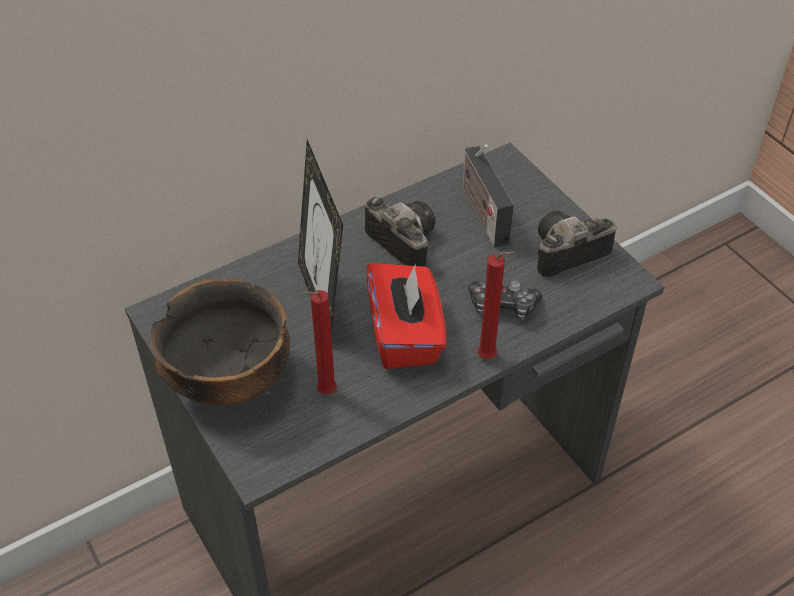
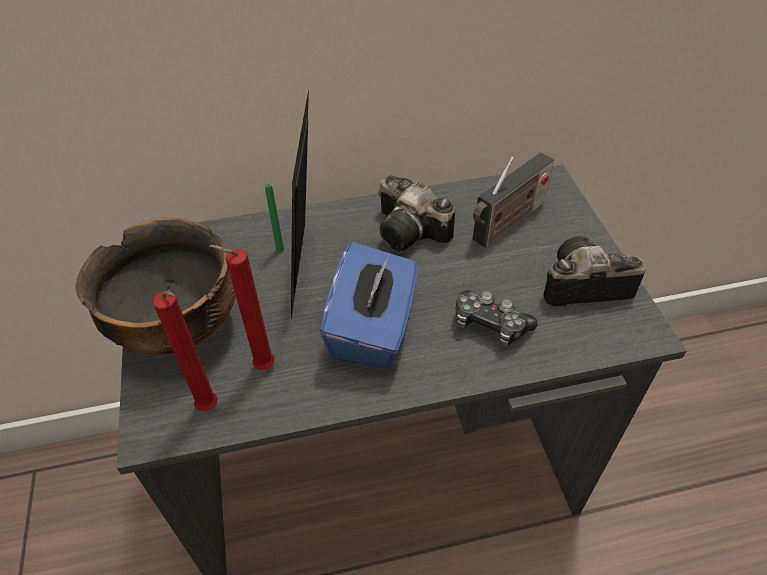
camera: 20 degrees right, 0 degrees up
(285, 287) = (280, 249): none -> green candle
(401, 241) = (412, 232): camera -> camera turned 150 degrees clockwise
(405, 335) = (373, 328): red tissue box -> blue tissue box
(482, 213) = (507, 224): radio -> radio turned 135 degrees counterclockwise
(489, 357) = (453, 378): red candle -> red candle (210, 409)

